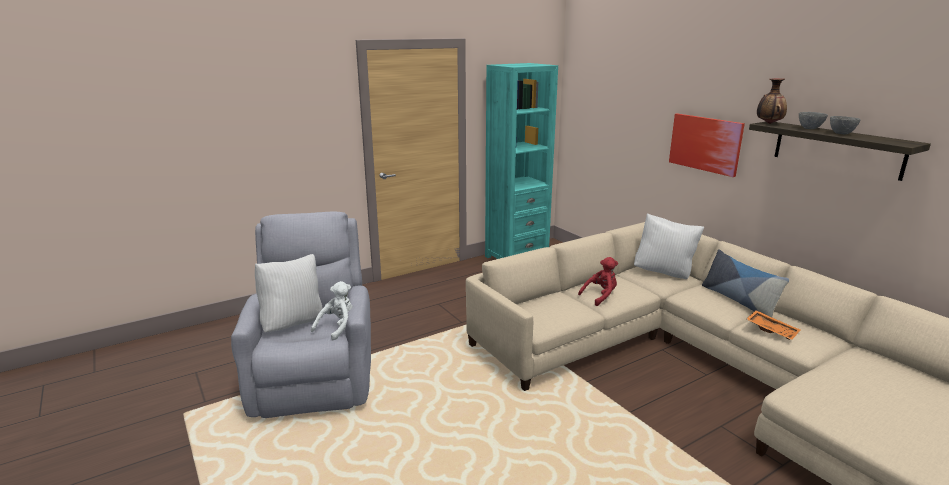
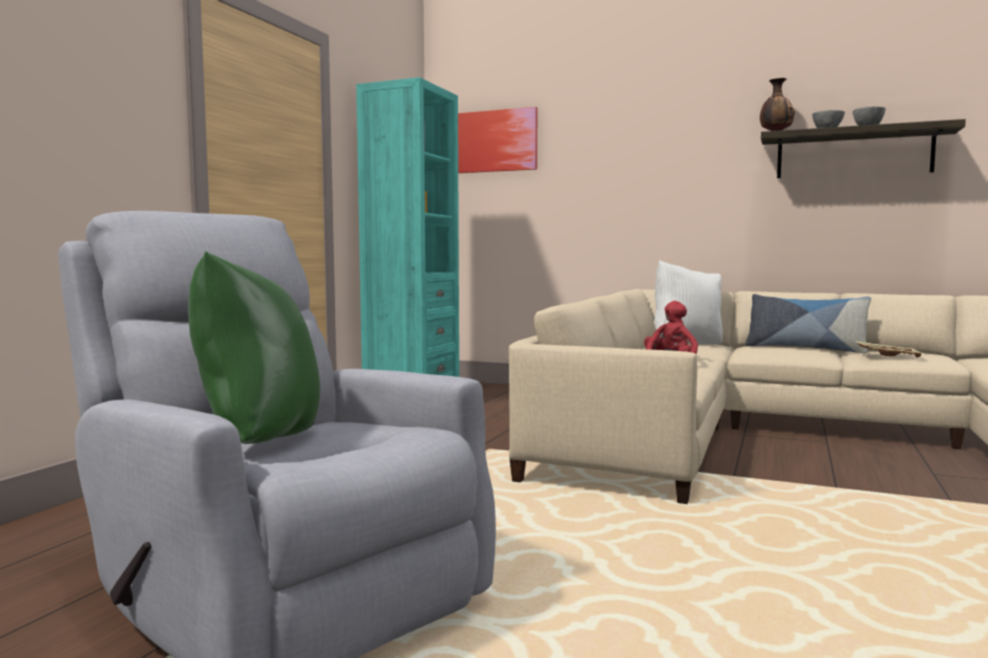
camera: 35 degrees left, 15 degrees down
(293, 323) = (257, 442): white pillow -> green pillow
(337, 328) = (384, 425): white plush toy -> none
(705, 143) = (677, 182): picture -> picture (495, 141)
(772, 330) = (888, 355): orange tray -> beige tray

